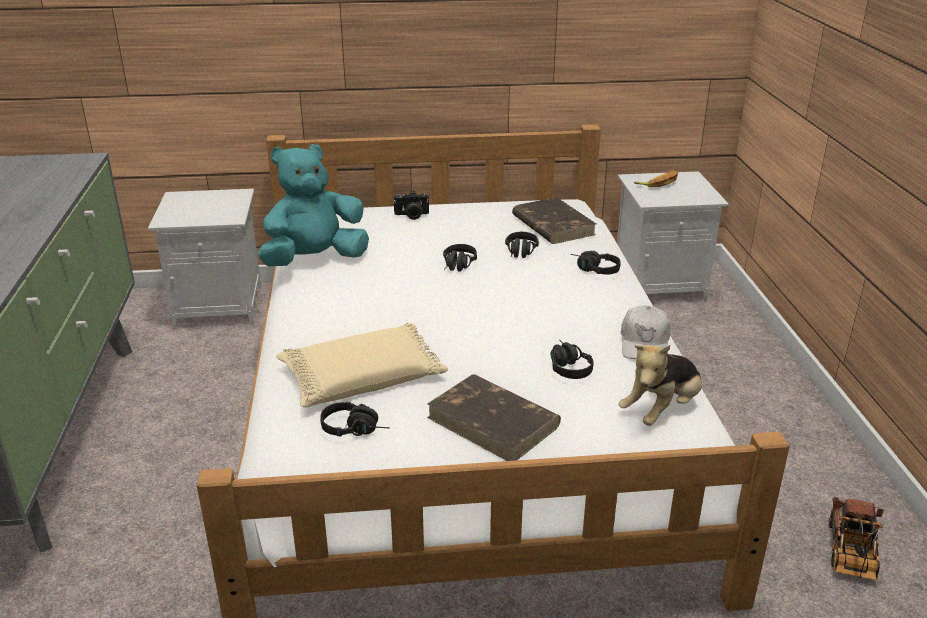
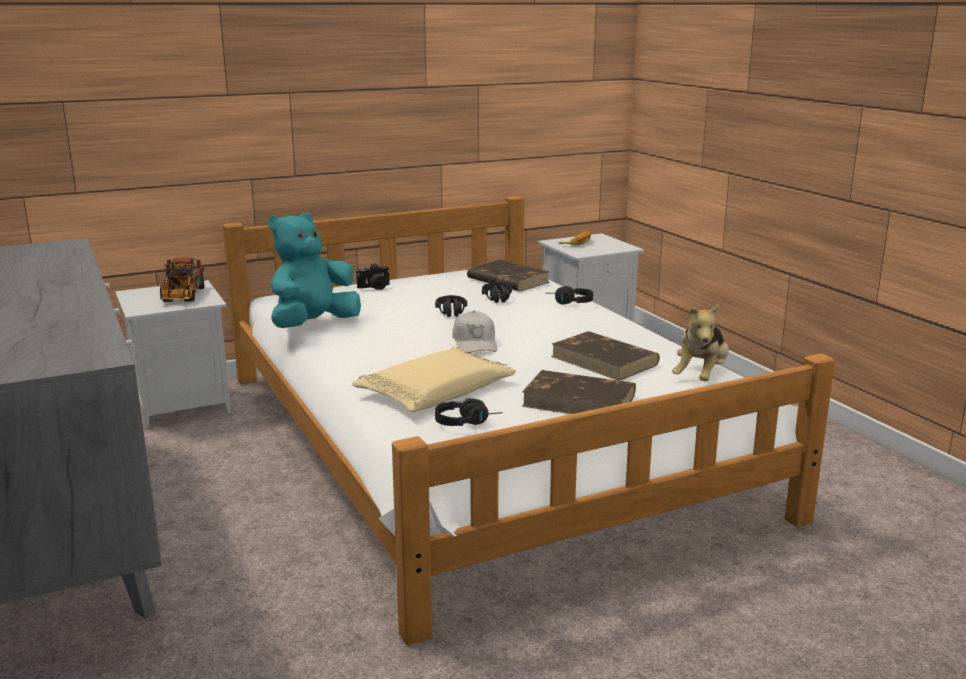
camera: 20 degrees left, 10 degrees down
(566, 366) = (605, 361): black headphones -> brown book
(644, 343) = (653, 339): white cap -> white cap (475, 343)
(850, 555) = (856, 477): toy truck -> toy truck (182, 297)

